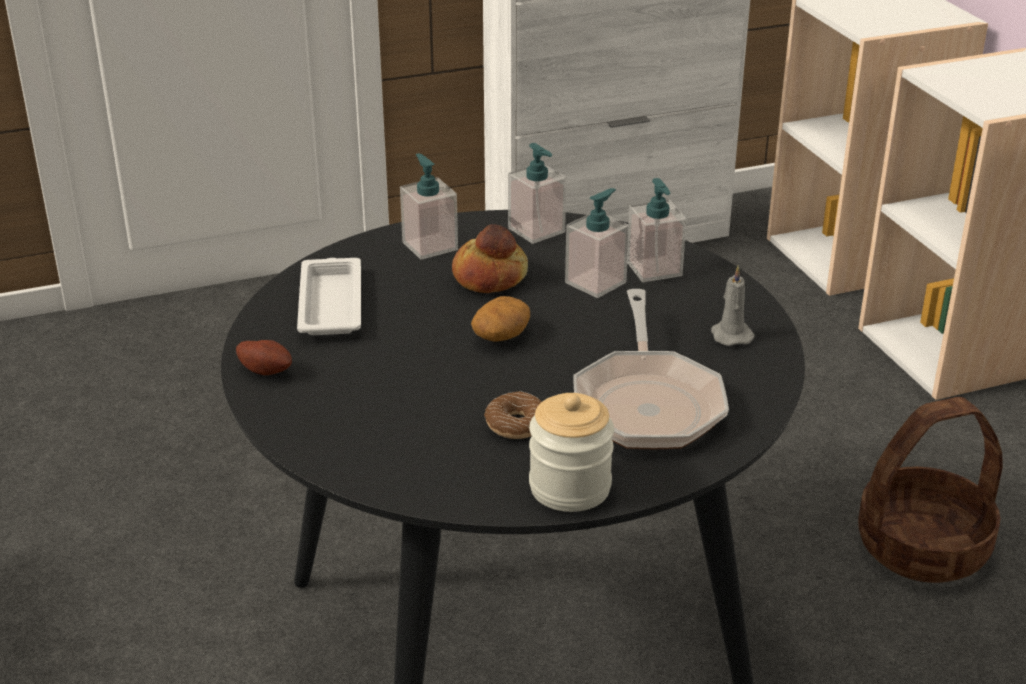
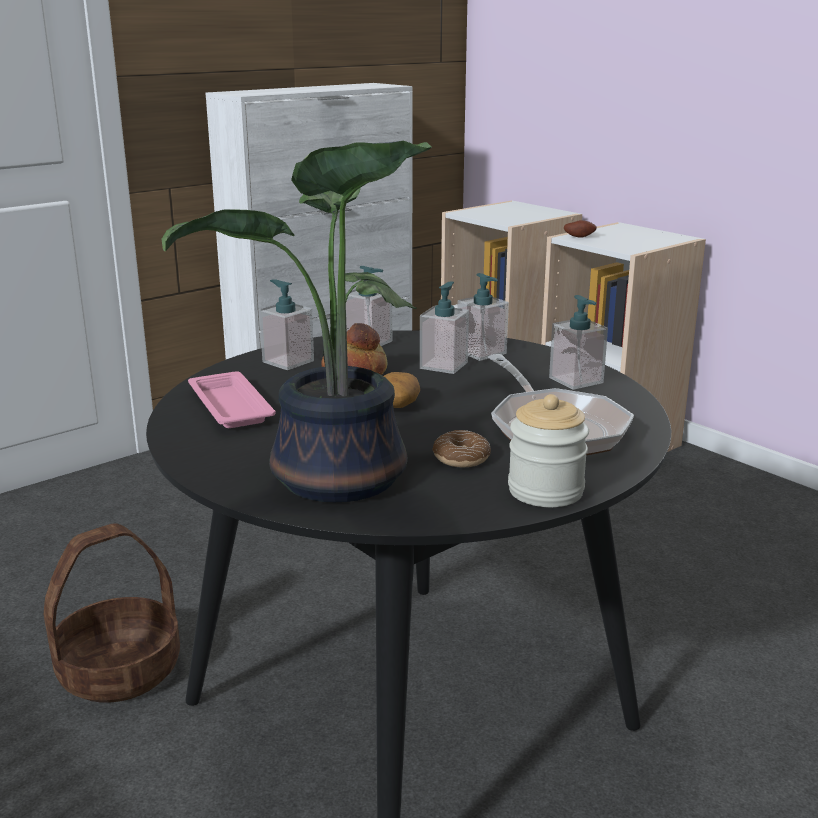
camera: 20 degrees left, 10 degrees down
(266, 370) = (204, 457): potato -> potato (579, 237)
(331, 303) = (230, 406): white tray -> pink tray
(371, 429) = (336, 481): none -> potted plant
(730, 335) = (576, 380): grey candle -> soap dispenser
(922, 548) = (668, 569): basket -> basket (119, 671)

